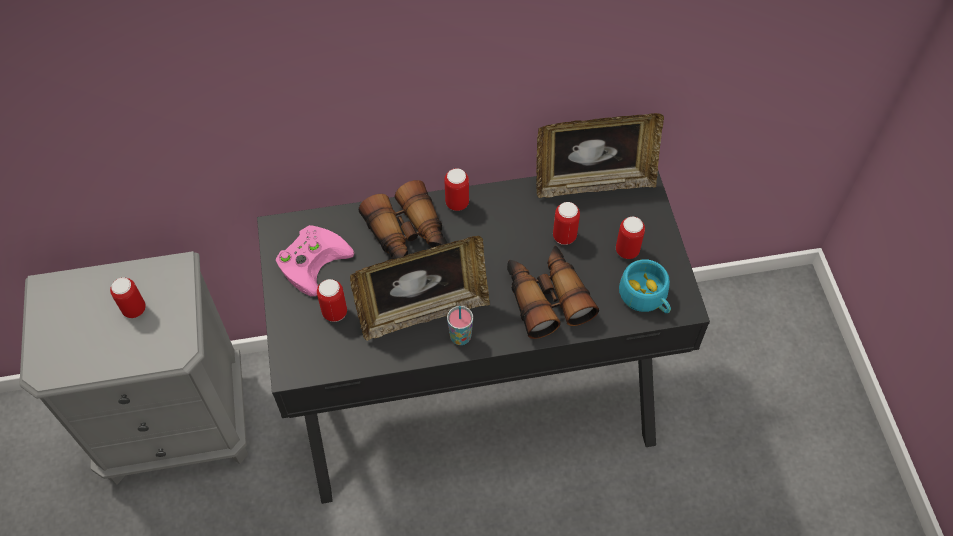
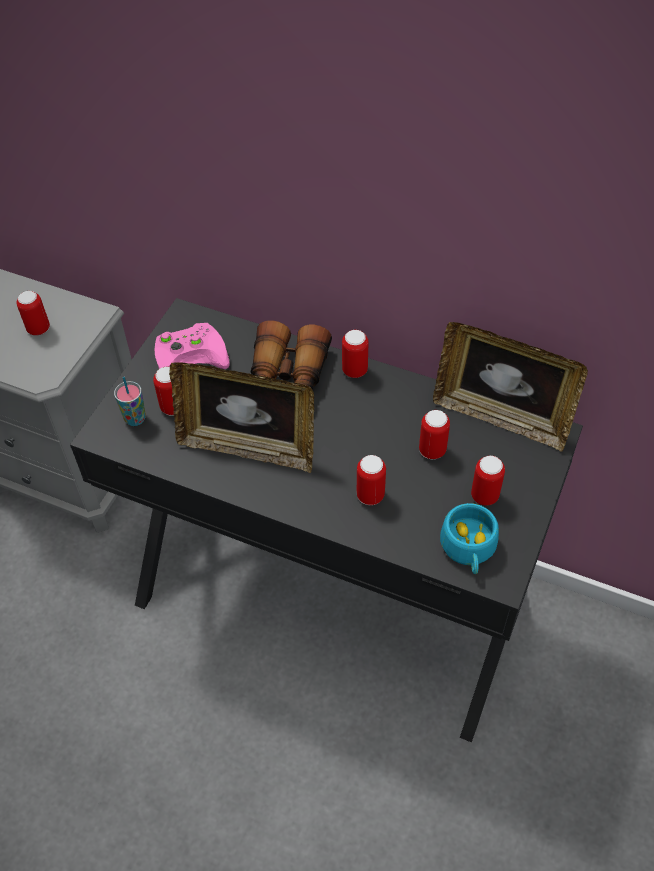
camera: 35 degrees right, 5 degrees down
(460, 337) = (262, 487): cup -> cup (135, 419)
(546, 297) = (370, 495): binoculars -> can

